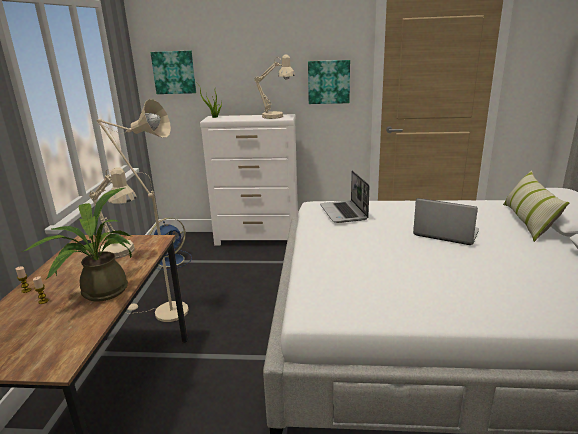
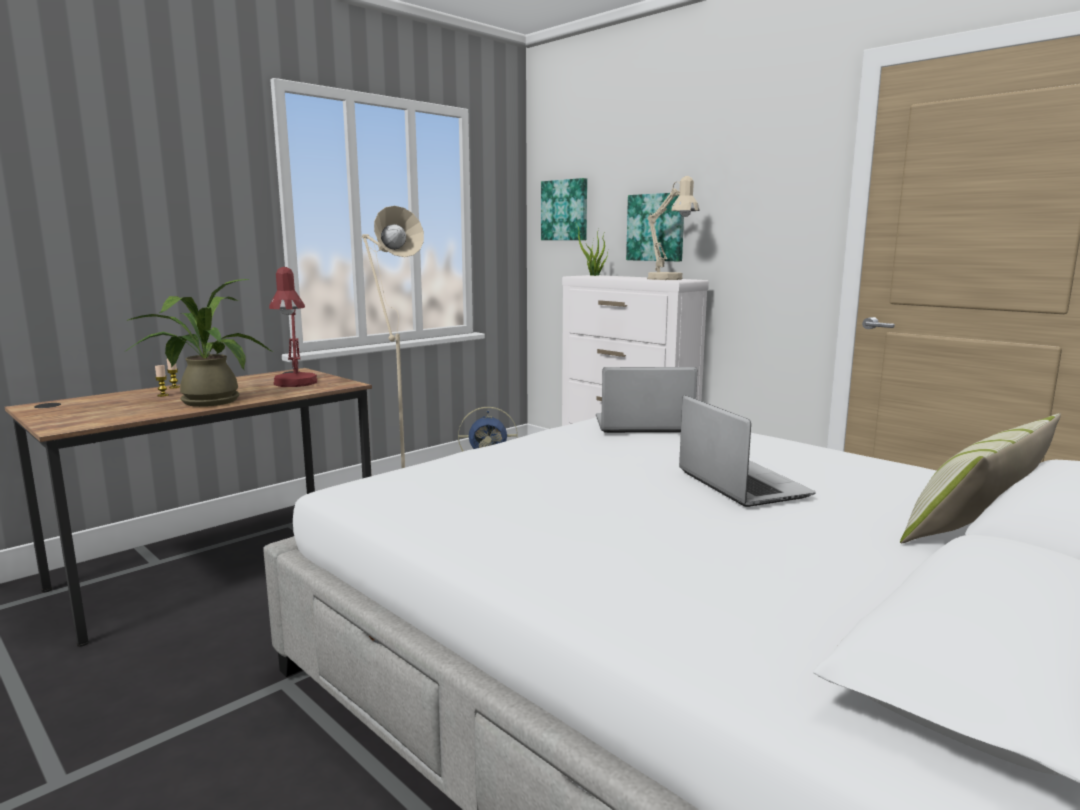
camera: 40 degrees right, 10 degrees down
(122, 253) = (295, 384): beige table lamp -> red table lamp
(328, 82) = (769, 227): picture -> picture (656, 227)
(344, 213) = (641, 425): laptop -> laptop turned 60 degrees clockwise

